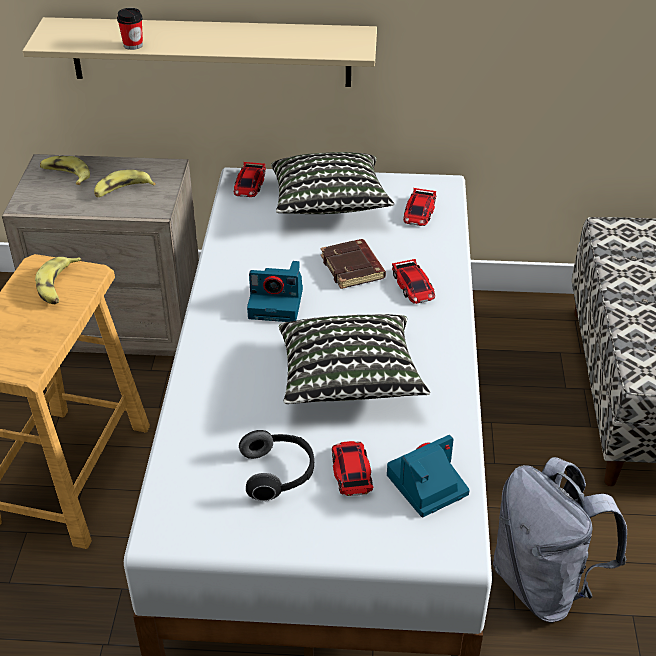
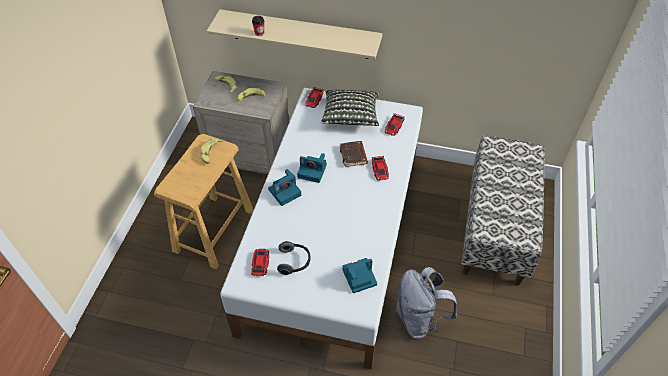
camera: 10 degrees right, 10 degrees up
(227, 346) = (285, 192): none -> camera
(349, 380) = (337, 218): pillow -> none
(351, 471) = (327, 265): toy car -> toy car (260, 263)

